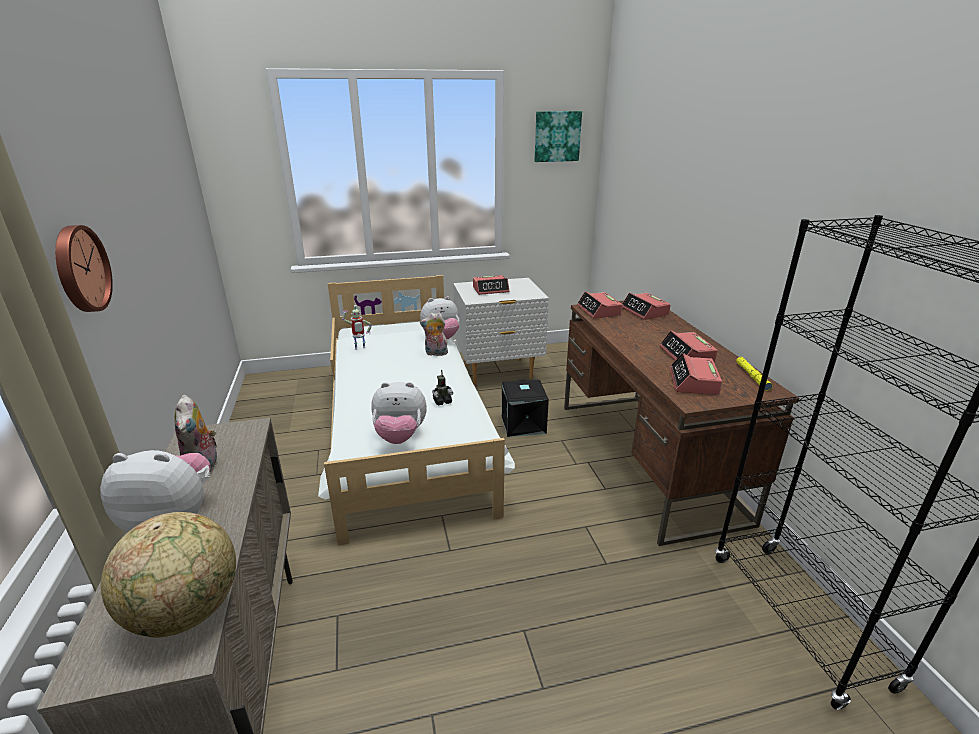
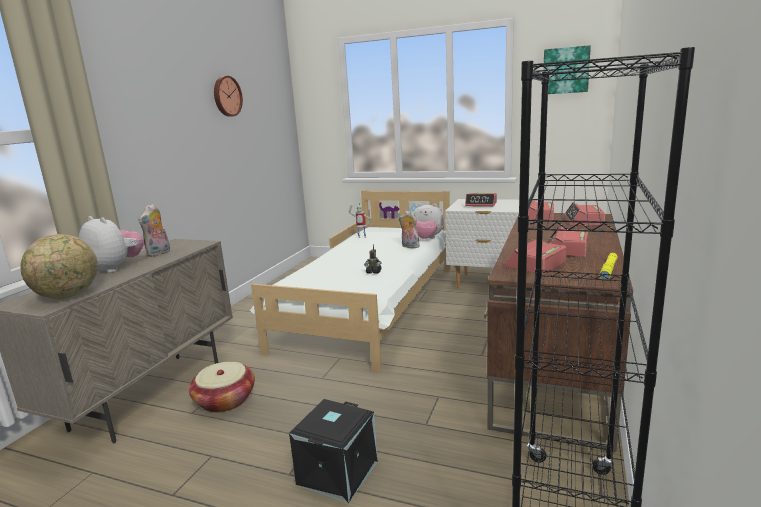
camera: 35 degrees right, 10 degrees down
(79, 269) = (143, 135): wall clock -> wall clock (226, 96)
(363, 631) = (225, 400): none -> basket
(400, 436) = (319, 284): plush toy -> none
(522, 424) = (466, 319): black storage box -> black storage box (336, 472)

